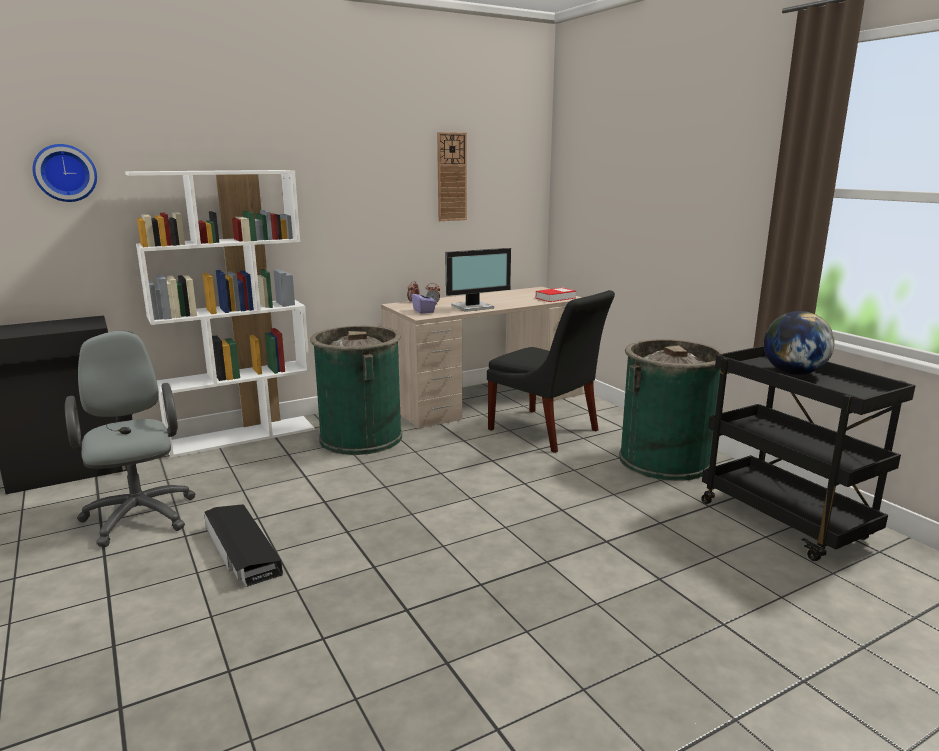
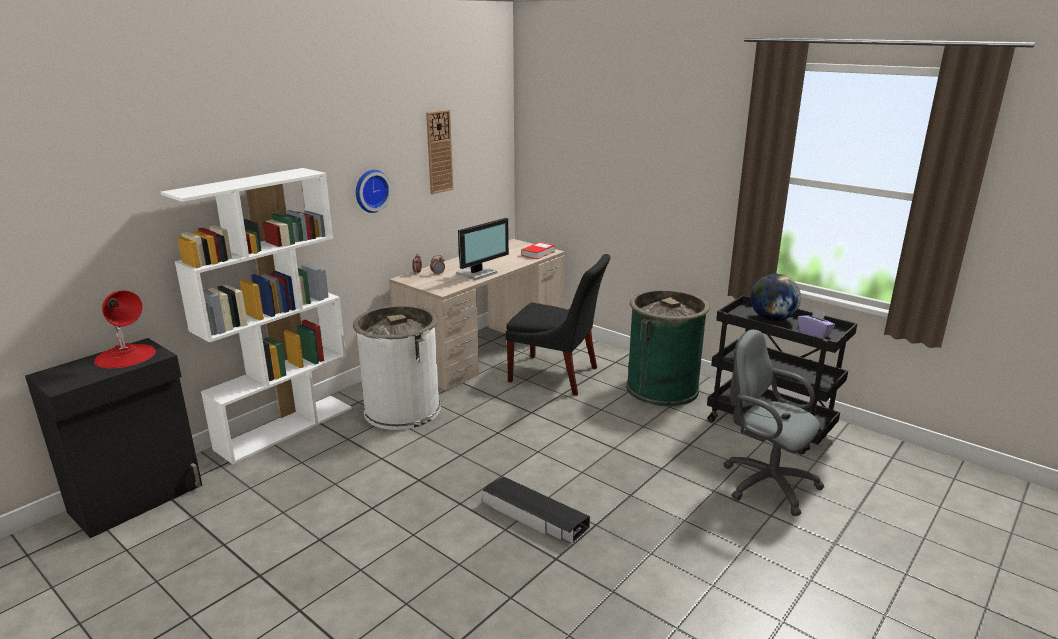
camera: 20 degrees left, 5 degrees up
(65, 173) = (100, 201): wall clock -> wall clock (371, 190)
(67, 324) = (125, 356): none -> red table lamp
(139, 513) = (255, 527): grey office chair -> grey office chair (764, 483)
(241, 550) = (383, 541): black storage box -> black storage box (534, 515)
(361, 437) = (402, 409): green trash can -> white trash can
(424, 311) = (438, 284): purple tissue box -> purple tissue box (814, 333)

